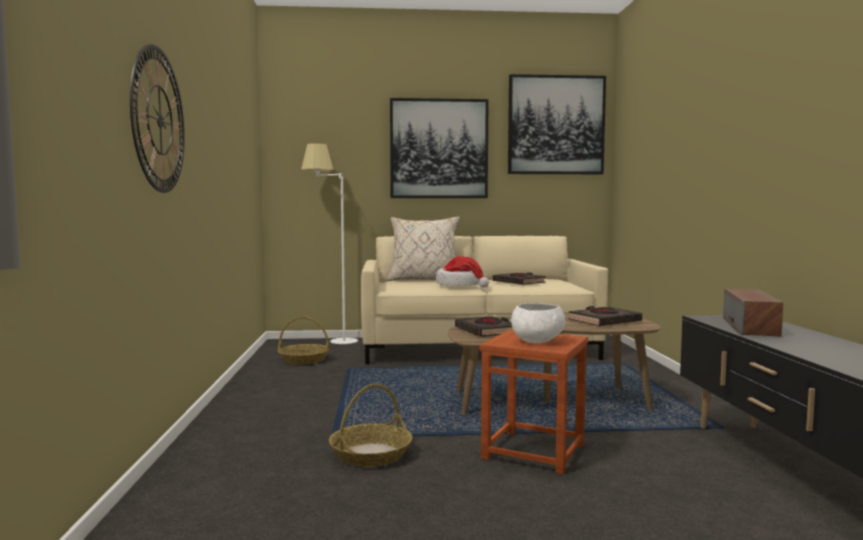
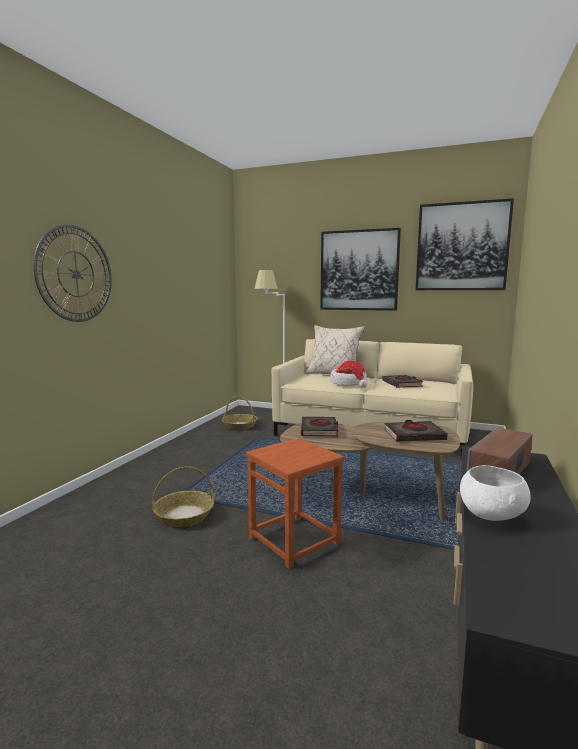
camera: 25 degrees right, 5 degrees up
(538, 342) = (291, 456): white bowl -> white bowl (492, 516)

